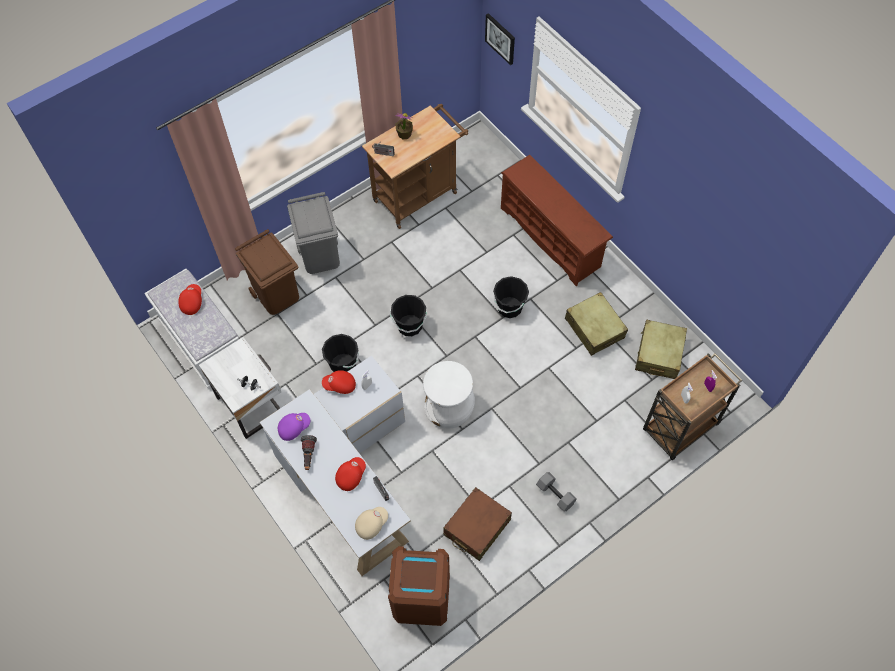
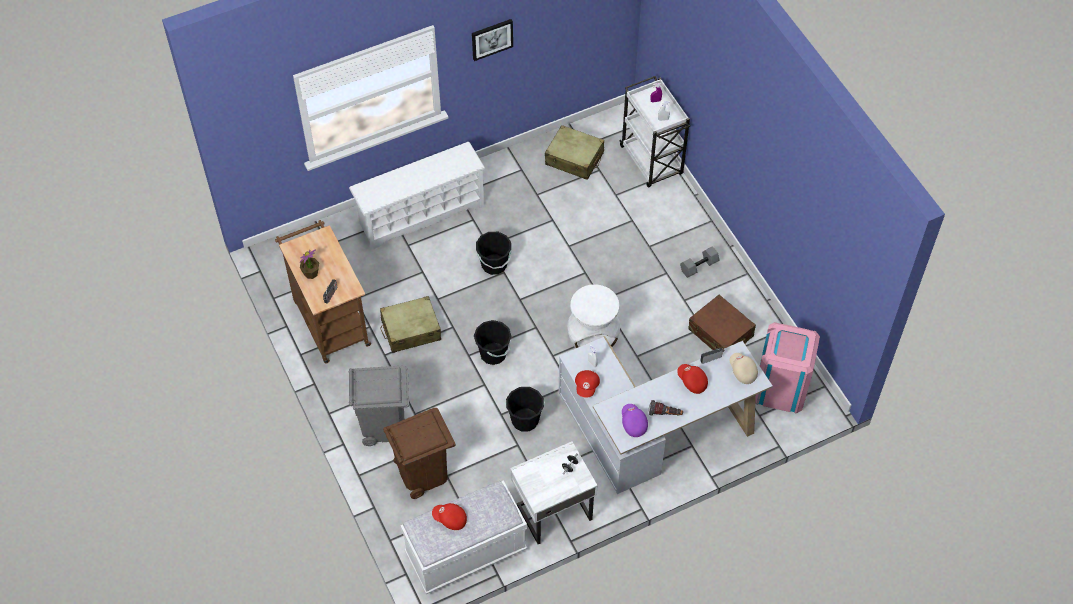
camera: 80 degrees left, 5 degrees down
(421, 597) = (780, 388): brown trash can -> pink trash can
(500, 38) = (252, 142): picture -> picture (492, 38)
(551, 237) = (421, 214): brown shoe rack -> white shoe rack
(594, 328) = (535, 201): beige suitcase -> beige suitcase (410, 330)
(679, 428) = (652, 161): brown cart -> white cart

